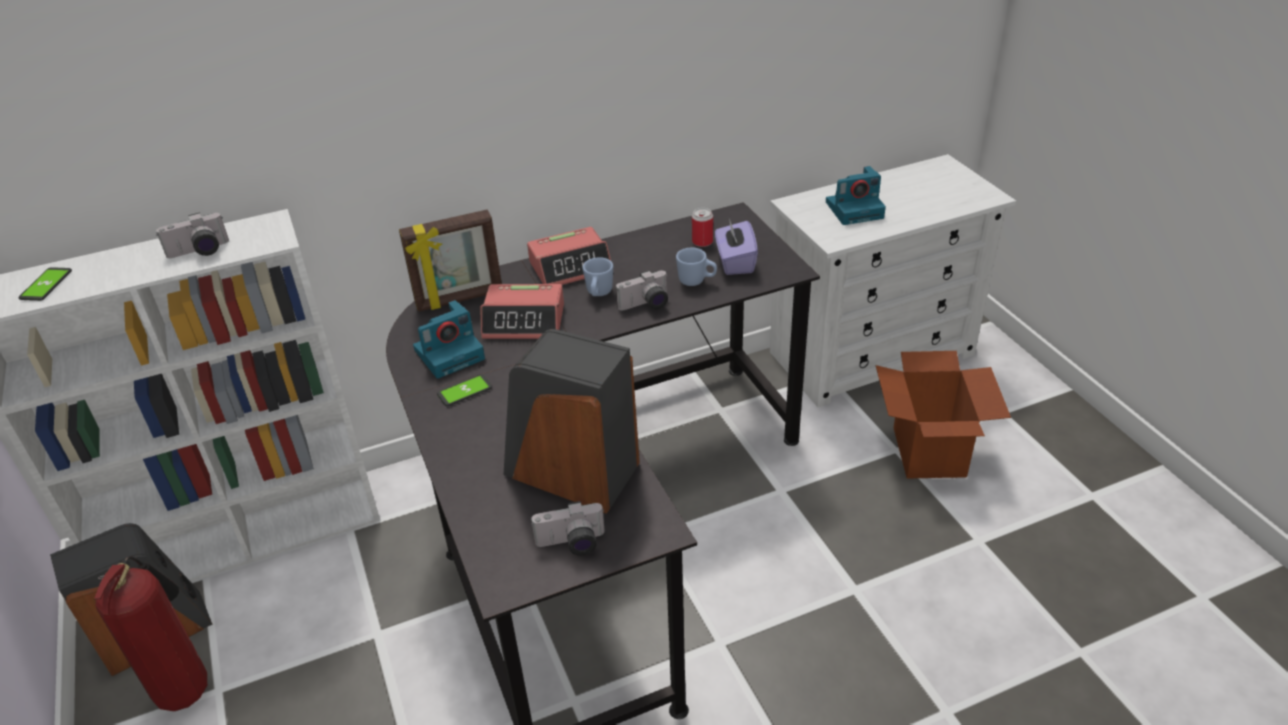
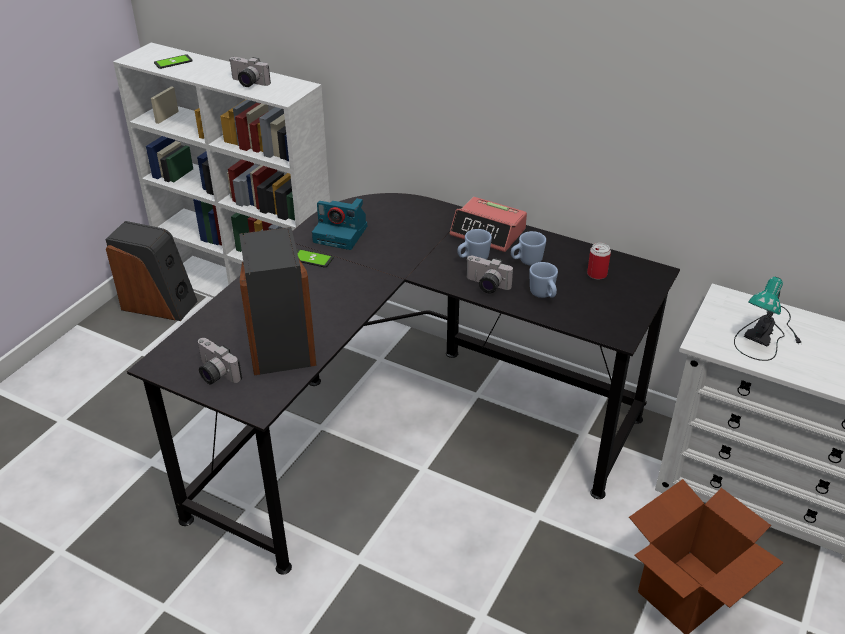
camera: 50 degrees right, 0 degrees up
(185, 687) = (134, 339): fire extinguisher -> none
(459, 299) = (398, 208): picture frame -> none
(524, 321) = (406, 245): alarm clock -> none
(639, 267) = (526, 261): none -> blue mug
(735, 262) = (592, 302): purple tissue box -> none
(855, 209) = (767, 334): camera -> table lamp

